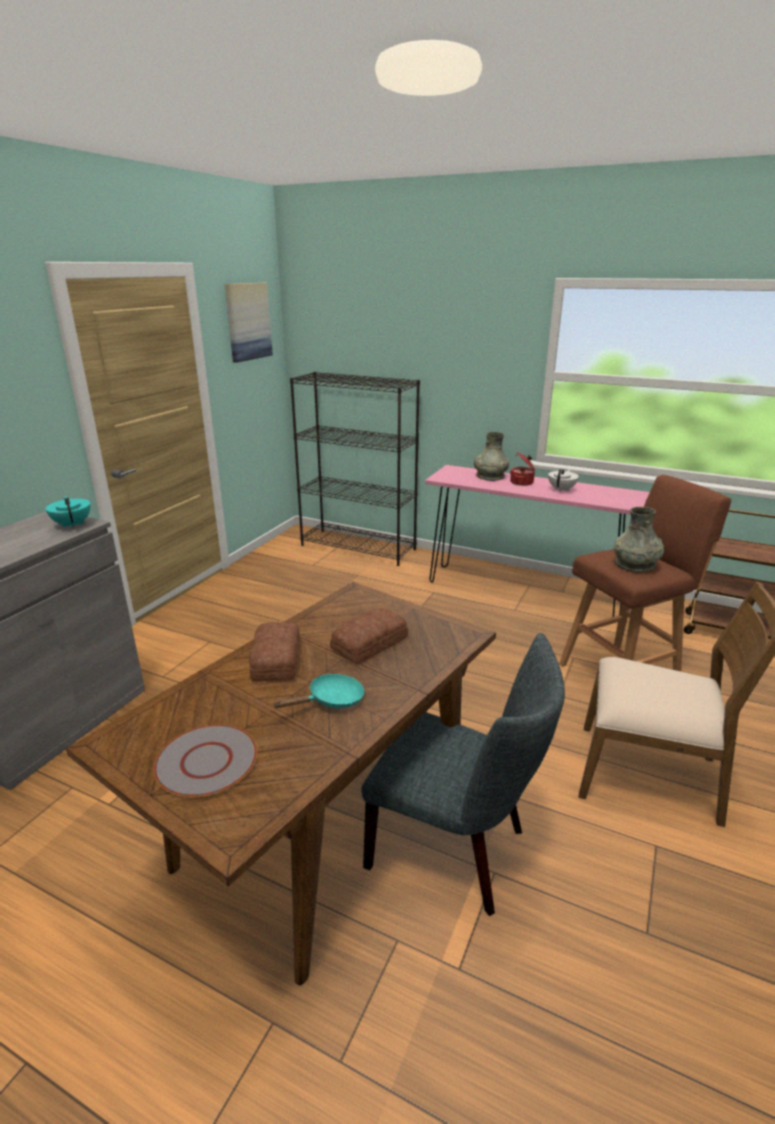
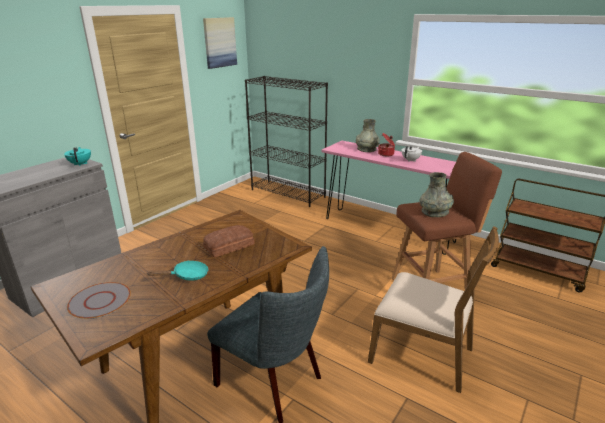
camera: 10 degrees right, 0 degrees up
(275, 660) = (167, 250): bread -> none

